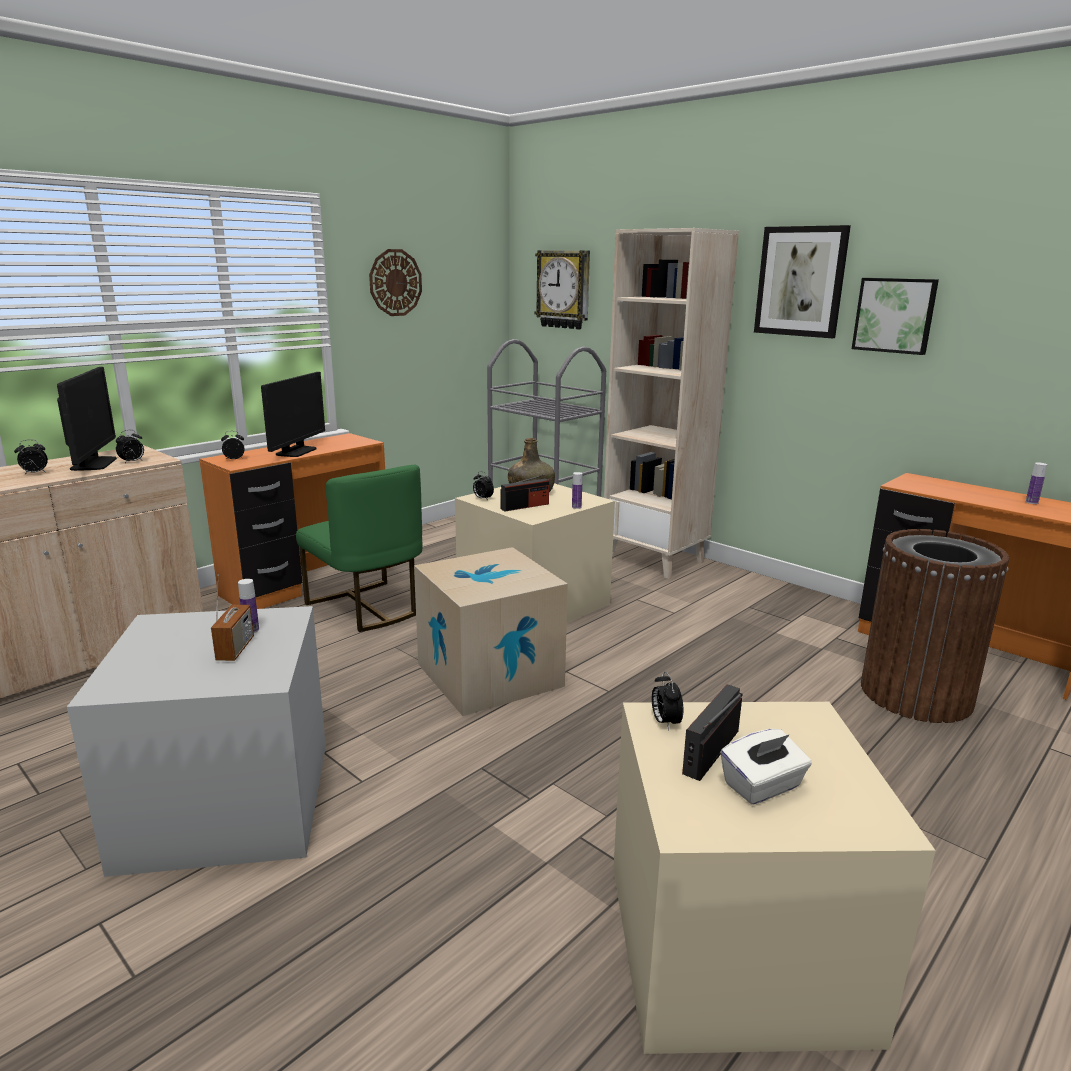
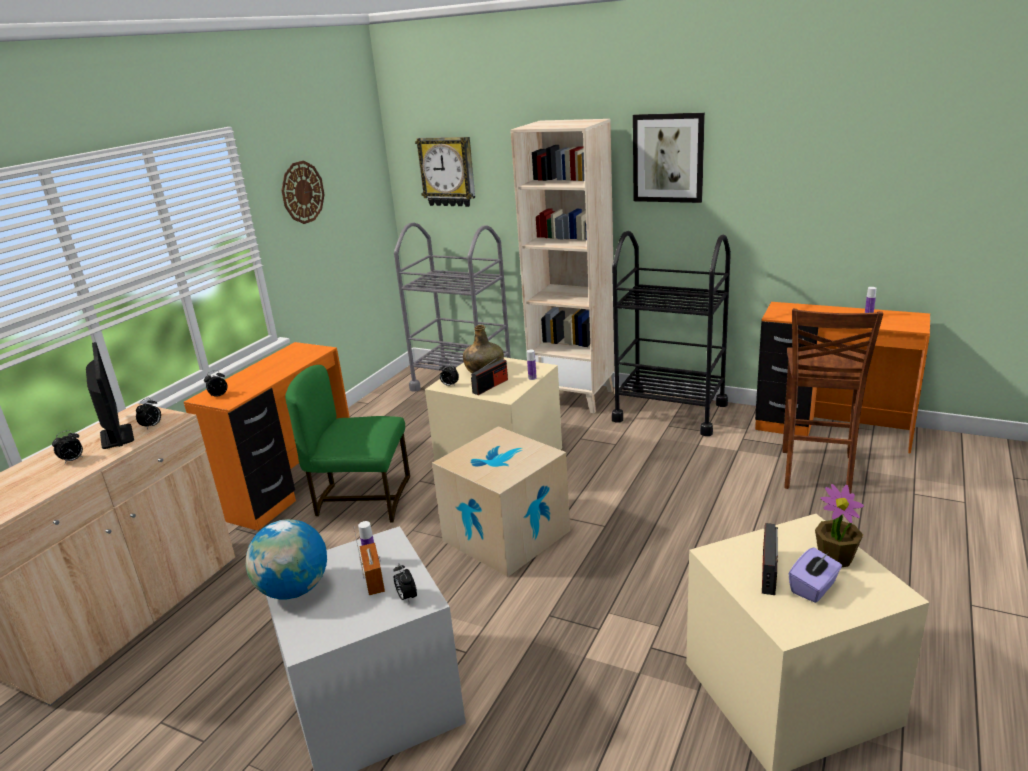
camera: 15 degrees left, 5 degrees up
(150, 638) = (294, 590): none -> globe
(296, 451) = (268, 375): monitor -> none
(366, 608) = (362, 499): green chair -> green chair turned 150 degrees clockwise
(665, 722) = (726, 558): alarm clock -> alarm clock (406, 597)
(759, 594) = (670, 412): none -> black cart
(762, 786) = (813, 588): white tissue box -> purple tissue box
(821, 758) = (835, 558): none -> potted plant
(894, 315) = (748, 181): picture -> none
(915, 694) = (816, 473): brown trash can -> brown stool

